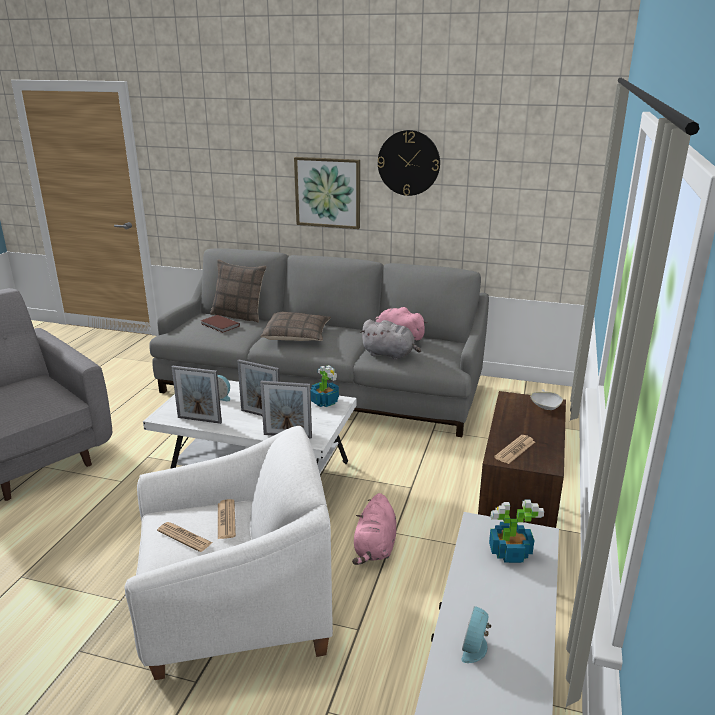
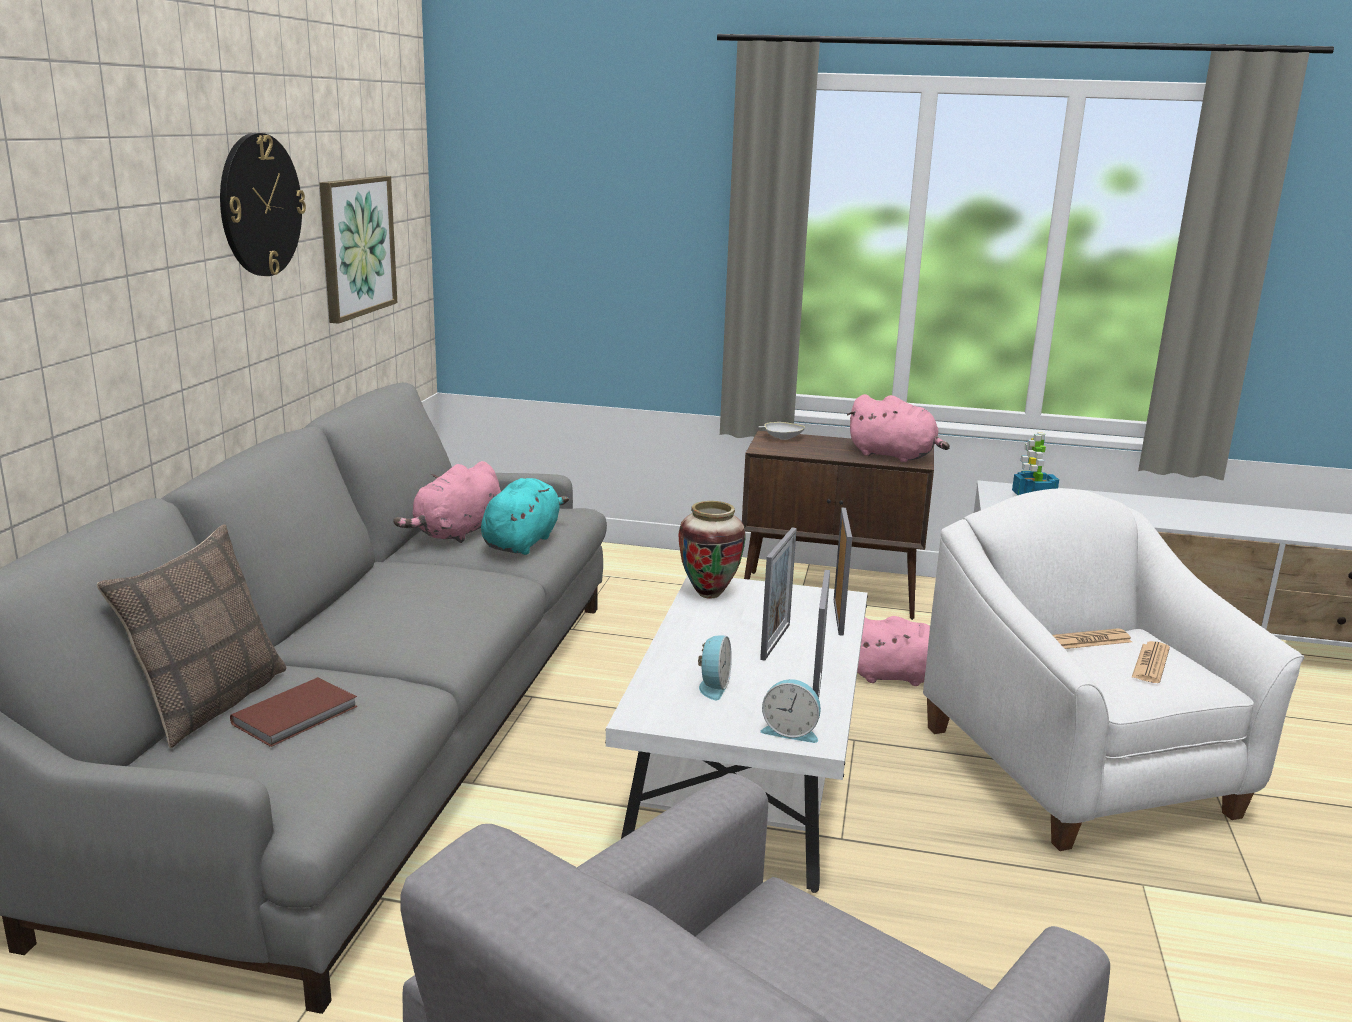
camera: 95 degrees left, 5 degrees down
(297, 335) = (411, 614): pillow -> none
(324, 401) = (709, 594): potted plant -> vase
(328, 192) = (150, 308): picture -> picture (356, 246)
(390, 354) = (522, 542): grey plush toy -> turquoise plush toy
(475, 647) = (1171, 516): alarm clock -> alarm clock (790, 731)
(515, 450) = (894, 456): newspaper -> pink plush toy

